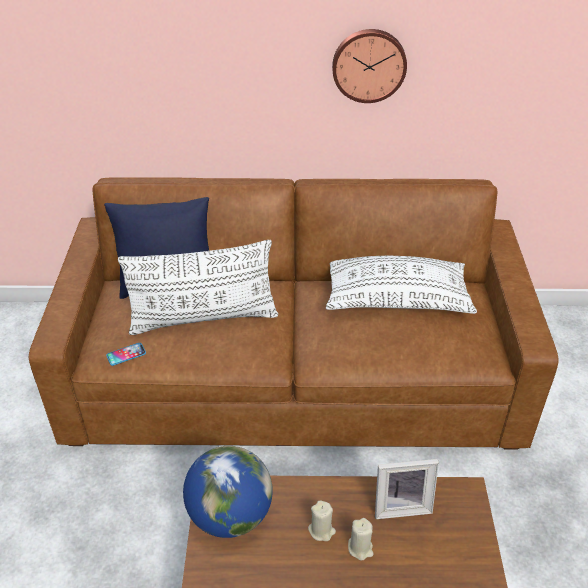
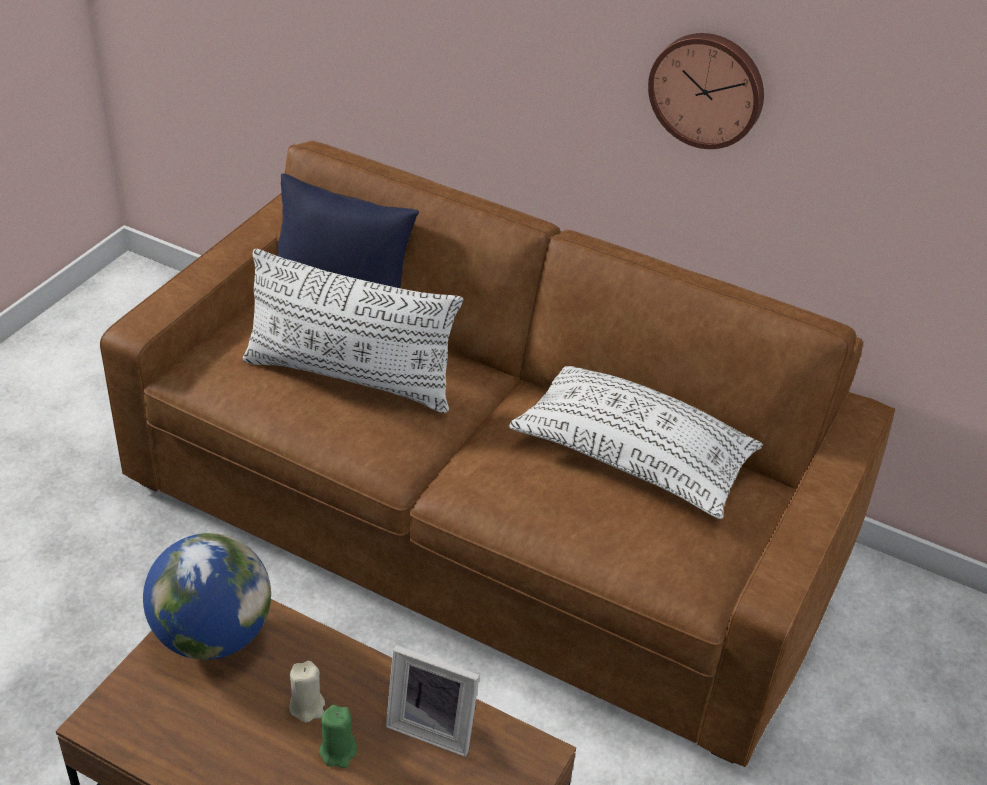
camera: 25 degrees right, 0 degrees up
(126, 354) = (221, 384): phone -> none
(360, 548) = (338, 751): beige candle -> green candle

